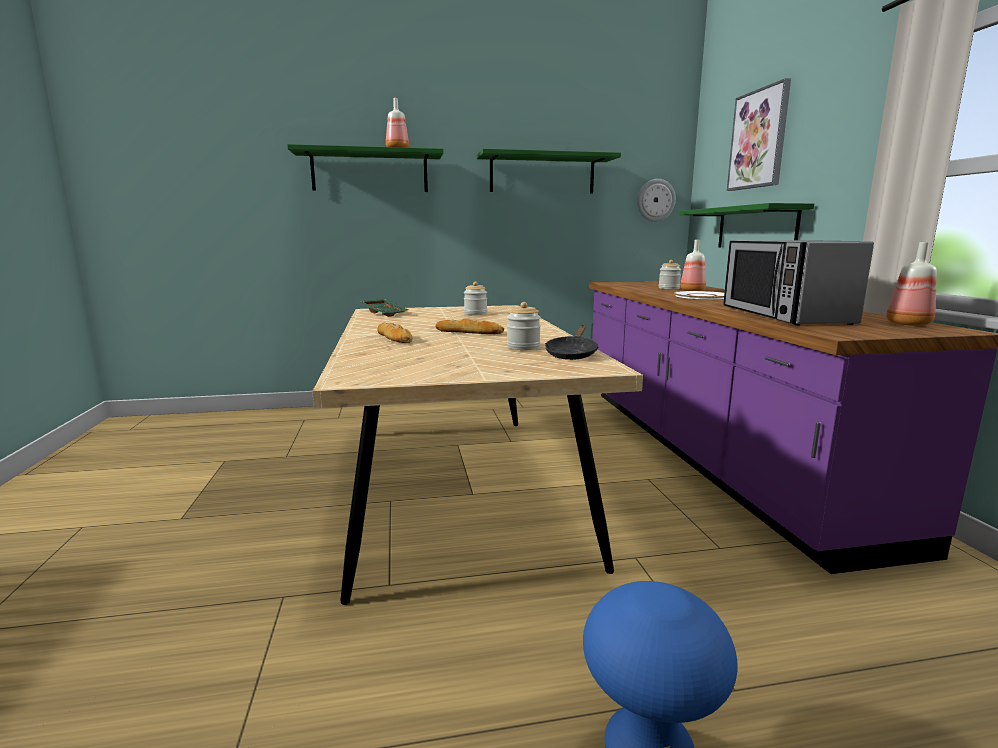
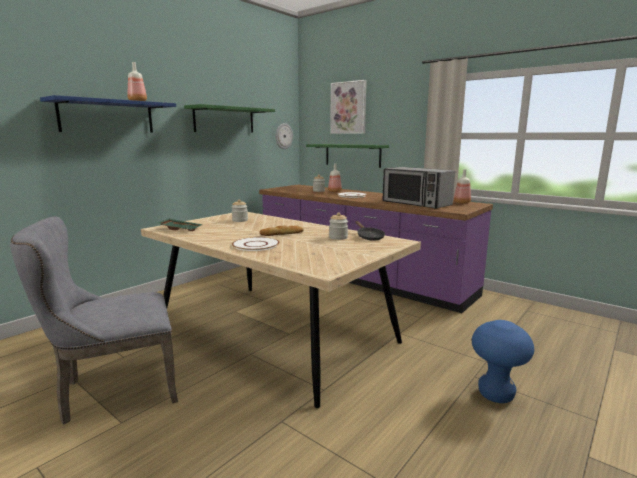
camera: 40 degrees left, 0 degrees up
(226, 485) = (113, 391): none -> grey chair
(370, 172) = (107, 117): green shelf -> blue shelf
(394, 338) = (255, 245): bread -> white plate

